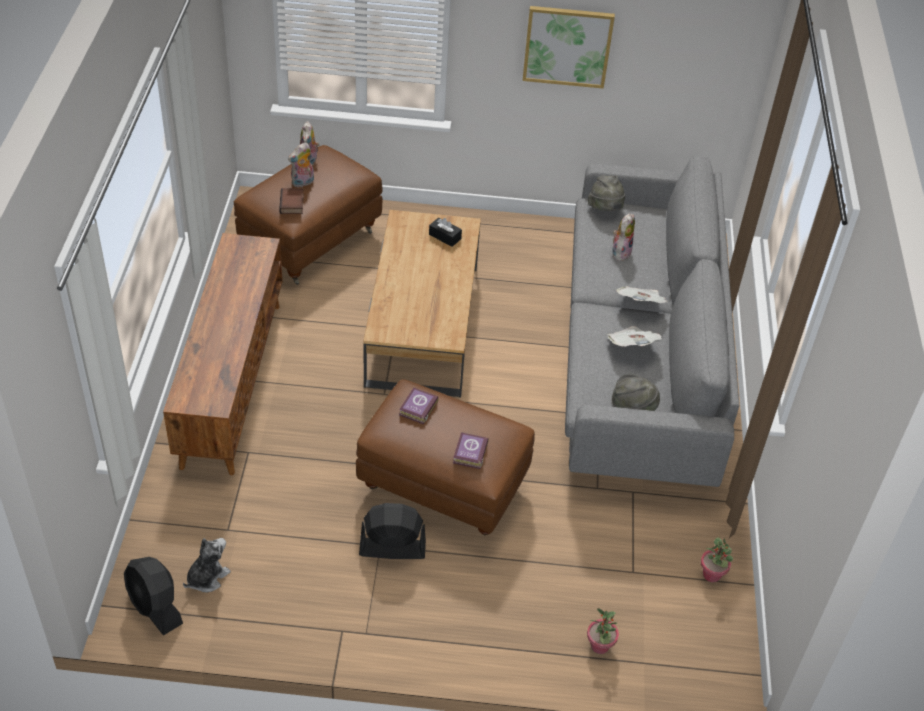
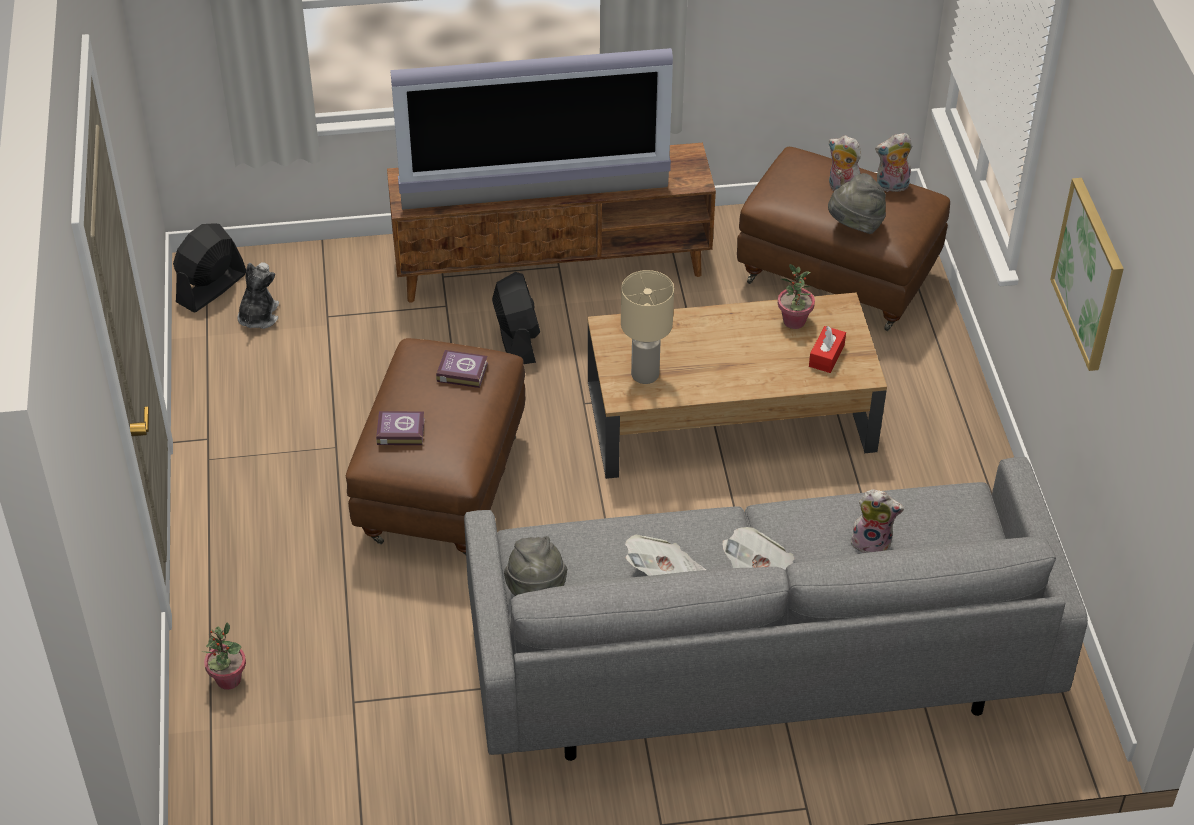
camera: 80 degrees right, 0 degrees up
(207, 577) = (258, 316): plush toy -> plush toy turned 105 degrees counterclockwise
(245, 331) = (535, 199): none -> television
(293, 204) = (793, 190): book -> none
(392, 548) = (334, 458): black fan -> black fan (516, 339)
(434, 324) = (644, 375): none -> beige table lamp
(445, 237) = (826, 356): black tissue box -> red tissue box
(605, 210) = (965, 514): grey hat -> grey hat (855, 225)
(712, 575) = (368, 792): potted plant -> potted plant (794, 321)

